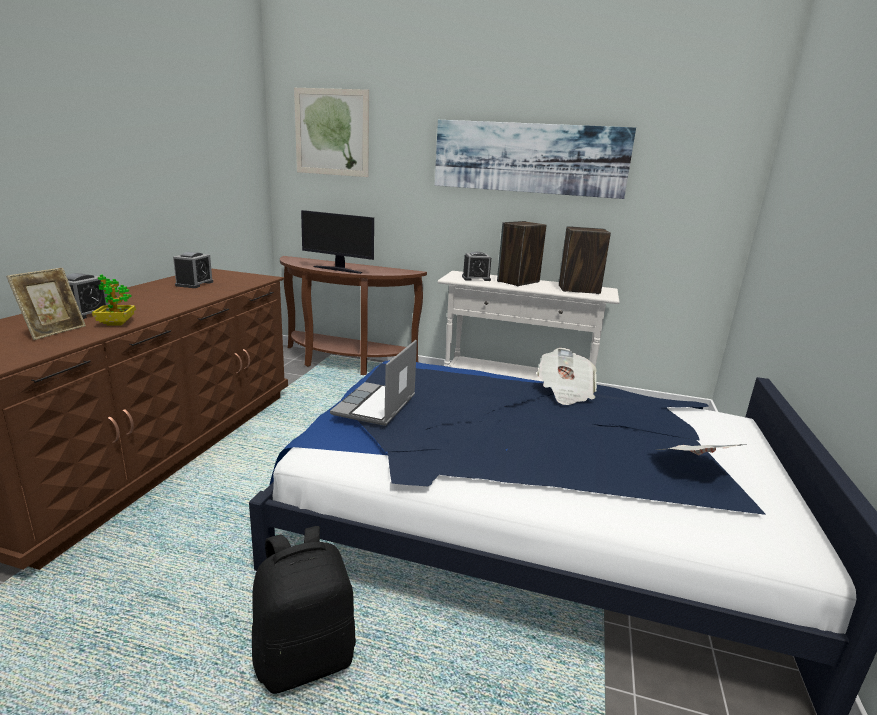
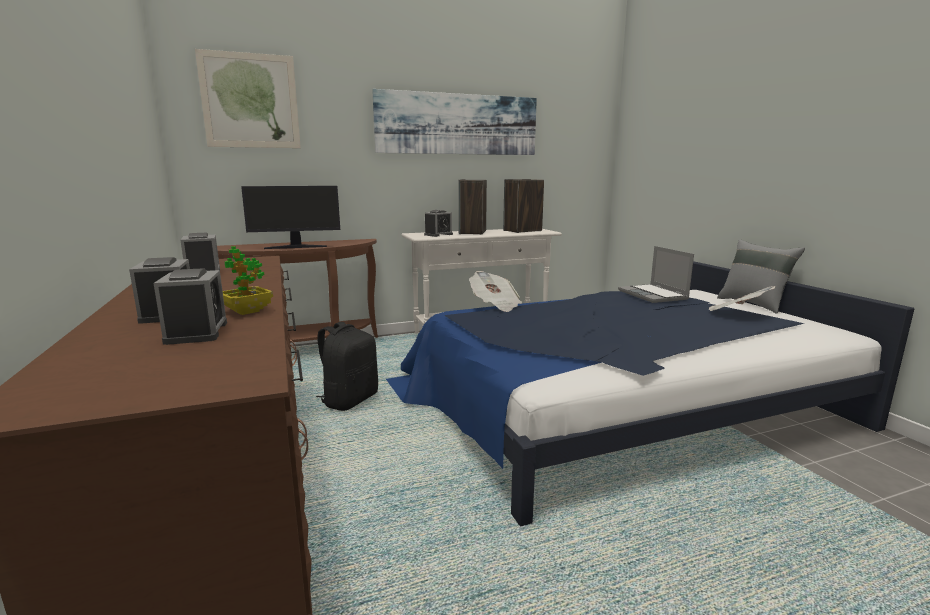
camera: 35 degrees left, 5 degrees down
(54, 331) = (197, 332): picture frame -> alarm clock
(305, 658) = (660, 554): black backpack -> black backpack (349, 400)
(375, 406) = (519, 339): laptop -> laptop (653, 295)
(565, 392) = (600, 298): newspaper -> newspaper (495, 305)
(777, 464) = (753, 304): none -> grey pillow

